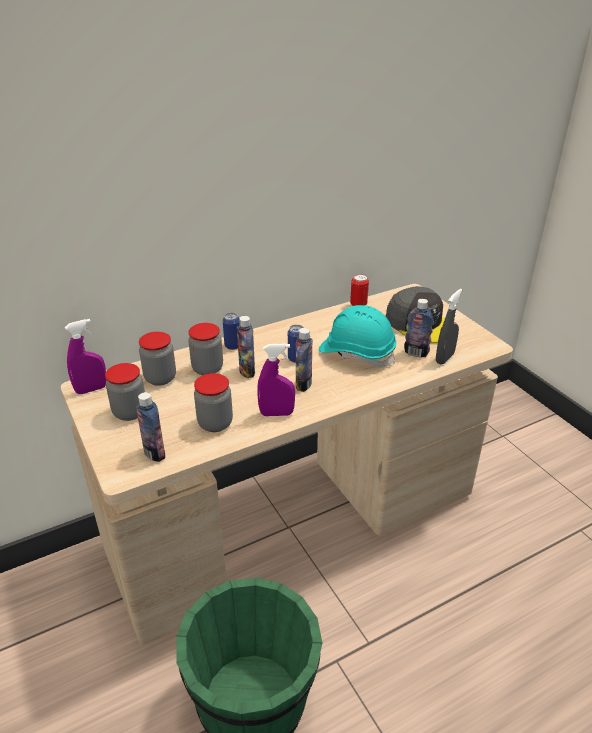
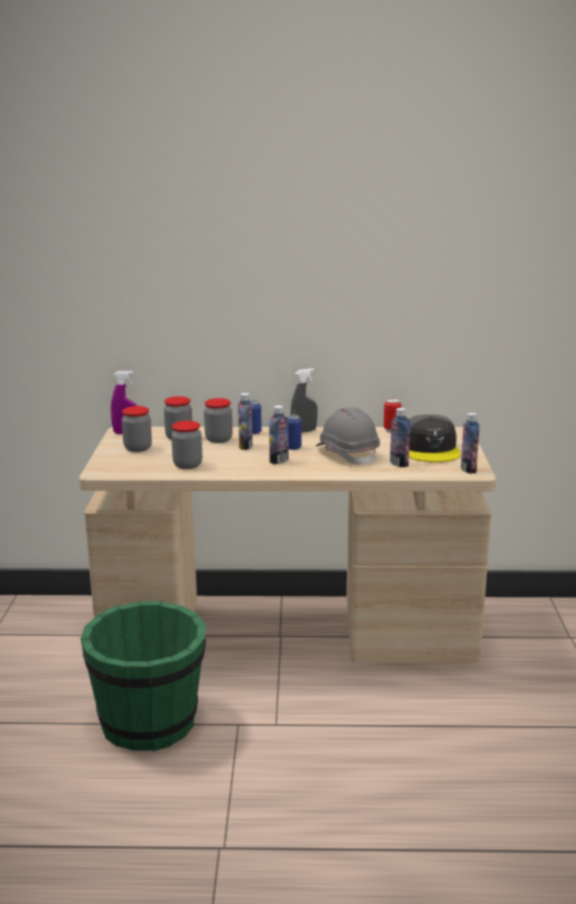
camera: 30 degrees right, 15 degrees down
(154, 453) = (130, 469): bottle -> bottle (468, 469)
(276, 413) = (237, 470): purple spray bottle -> none
(357, 353) = (347, 454): turquoise hard hat -> grey hard hat
(444, 358) = (419, 471): grey spray bottle -> grey spray bottle (304, 431)

